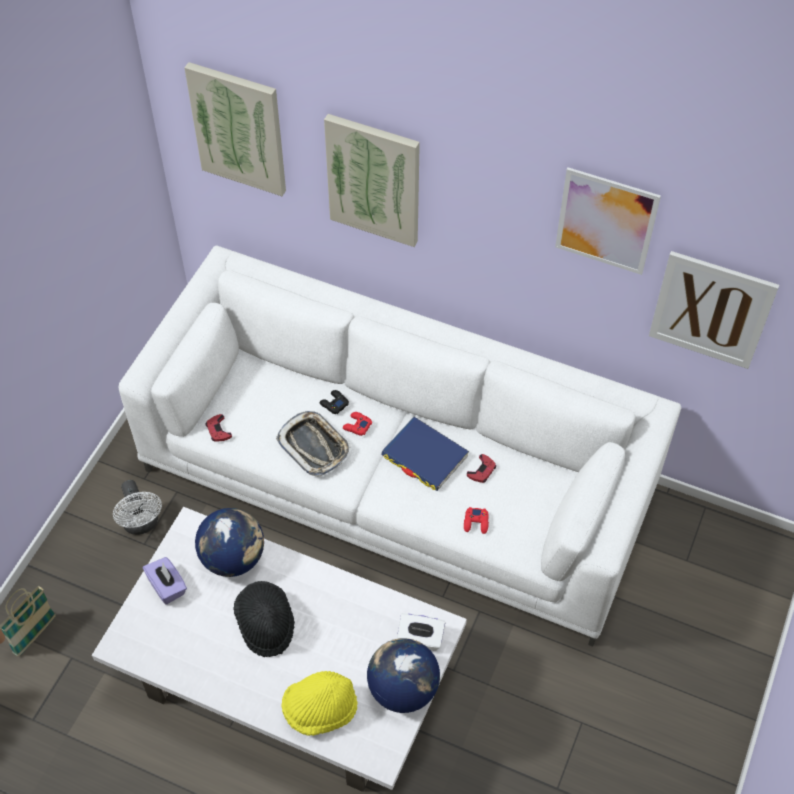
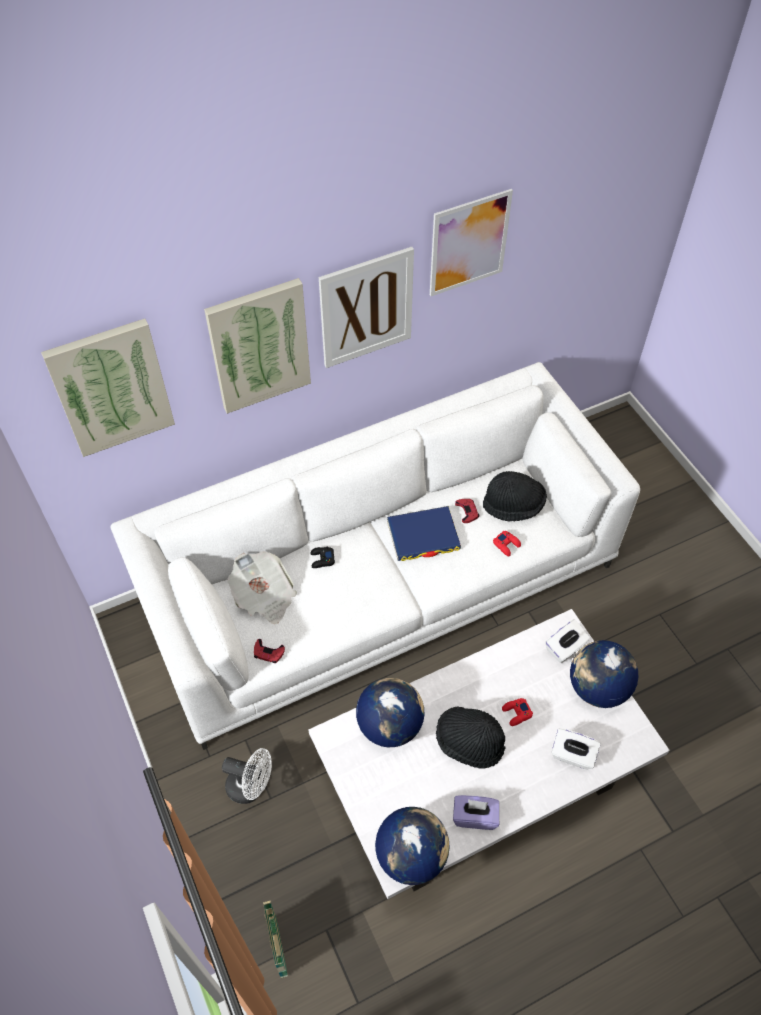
camera: 50 degrees left, 0 degrees up
(136, 649) = (411, 855): none -> globe
(167, 586) = (373, 792): purple tissue box -> purple tissue box (474, 817)
(264, 391) = (264, 596): none -> newspaper
(314, 446) = (347, 598): tray -> none
(320, 710) = (572, 755): yellow hat -> white tissue box
(357, 426) = (356, 559): red game controller -> red game controller (516, 713)
(523, 501) = (513, 506): none -> black hat
(711, 310) = (554, 265): picture -> picture (366, 308)

